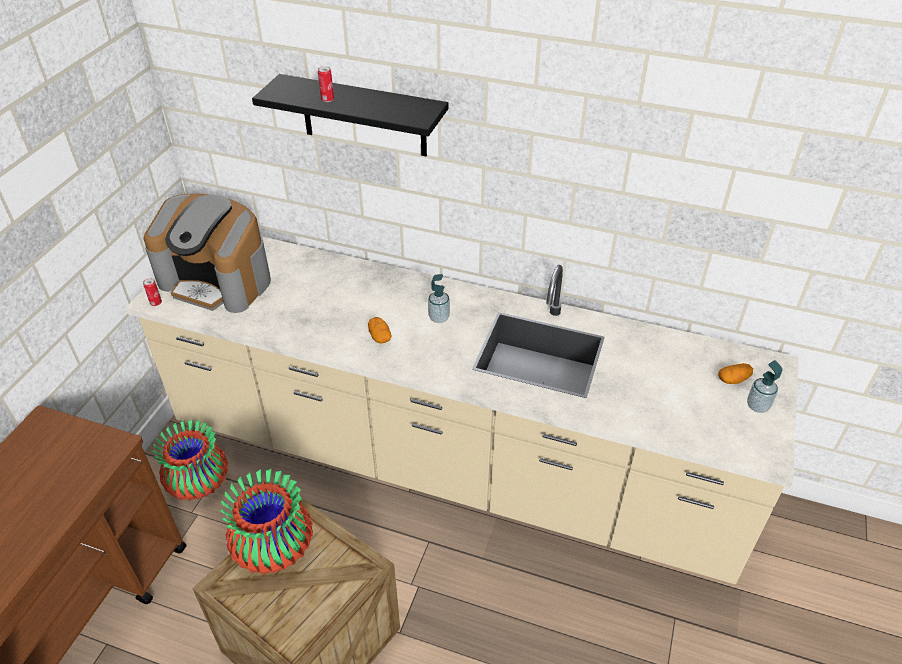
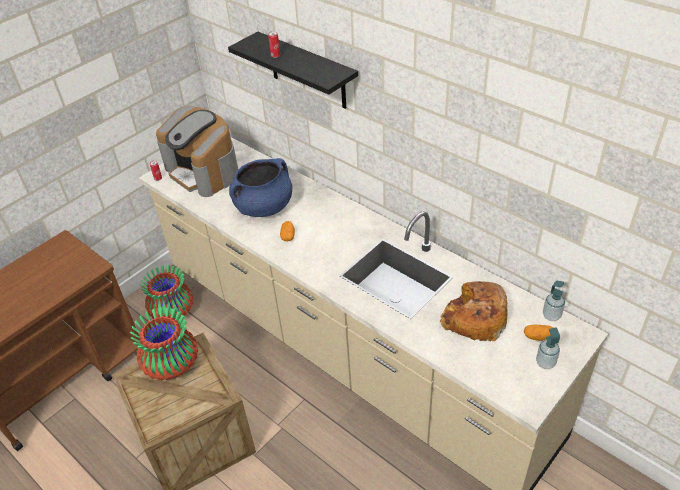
camera: 25 degrees right, 0 degrees up
(327, 308) = (264, 207): none -> blue cooking pot
(439, 317) = (337, 232): soap dispenser -> soap dispenser (551, 315)
(655, 377) = (474, 318): none -> bread

